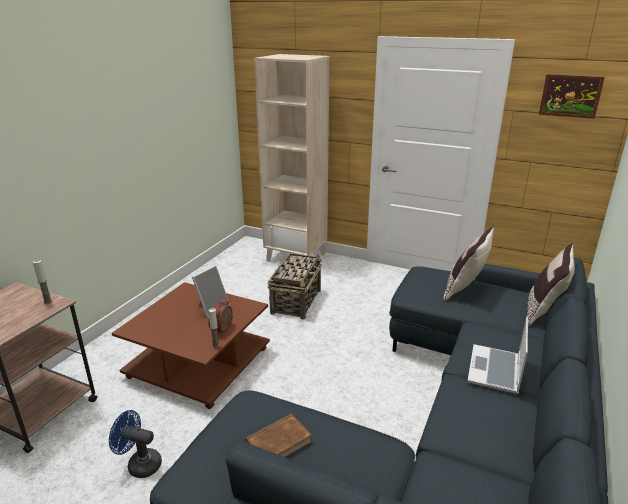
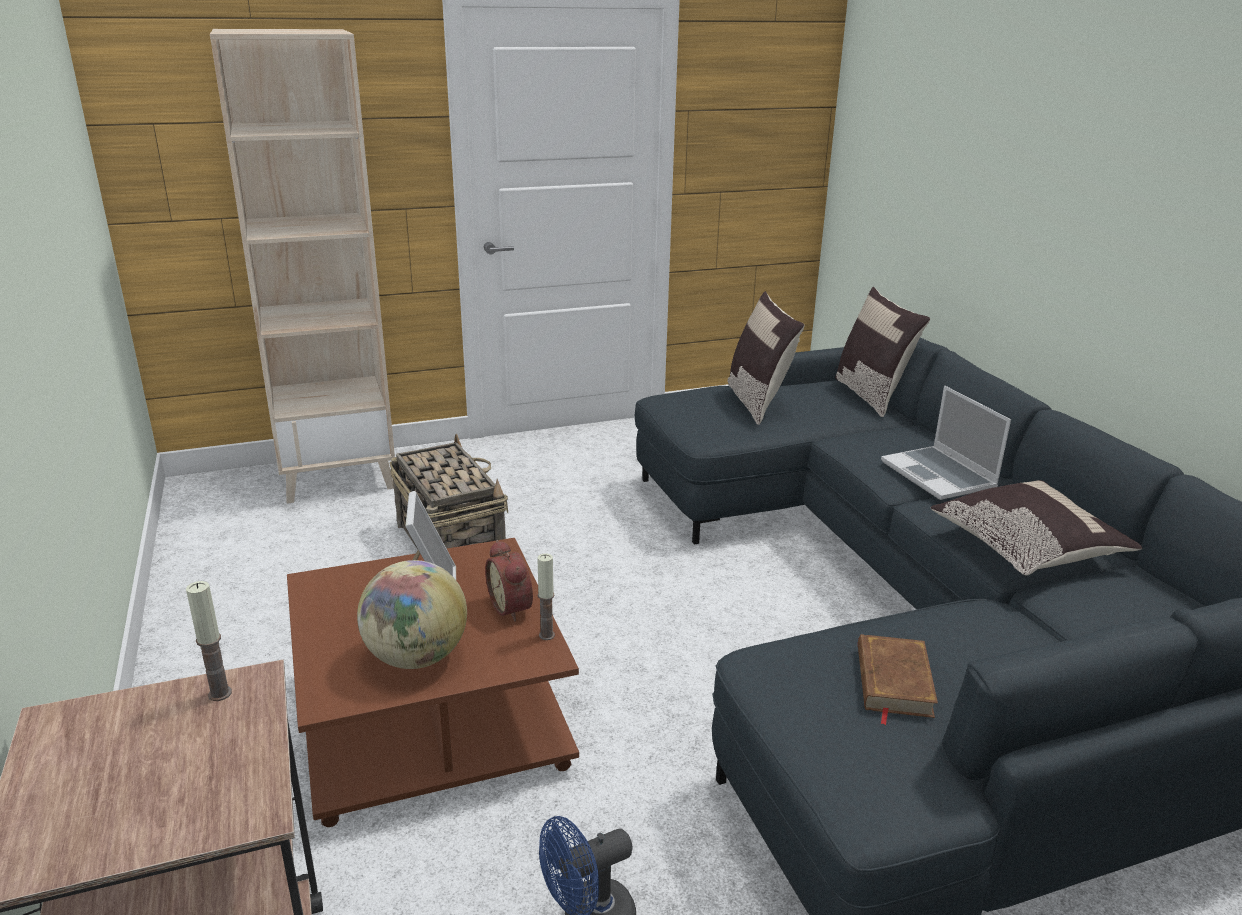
camera: 45 degrees left, 0 degrees up
(170, 330) = (416, 657): none -> globe
(472, 434) = (1027, 548): none -> pillow
(570, 96) = (763, 79): picture -> none

